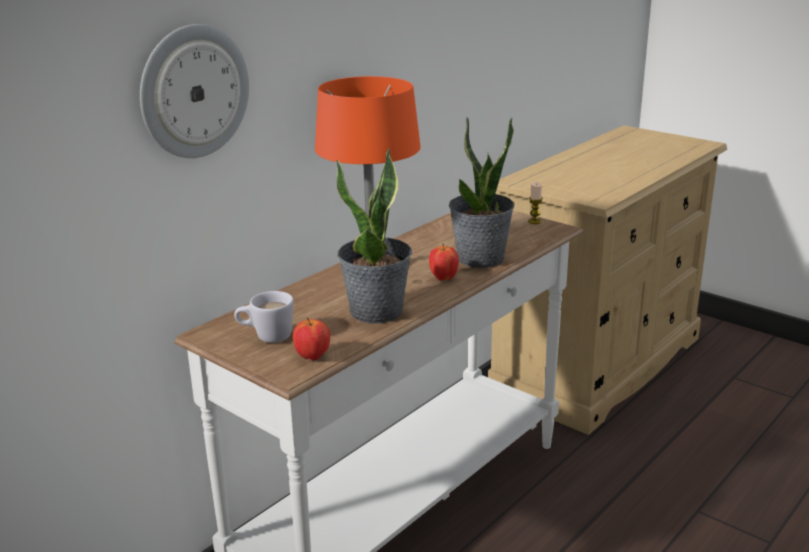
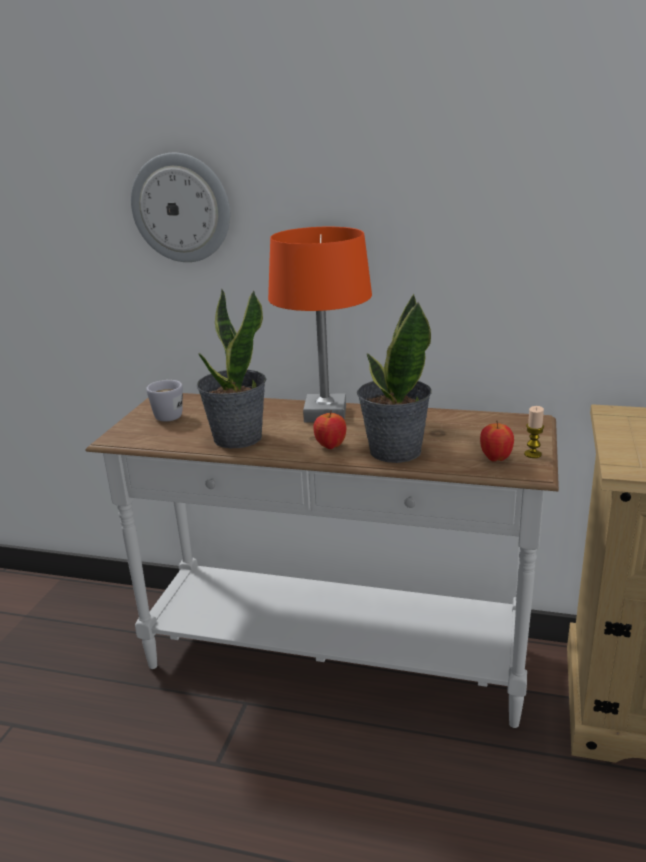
camera: 65 degrees right, 0 degrees up
(313, 357) = (143, 437): apple -> apple (495, 458)

